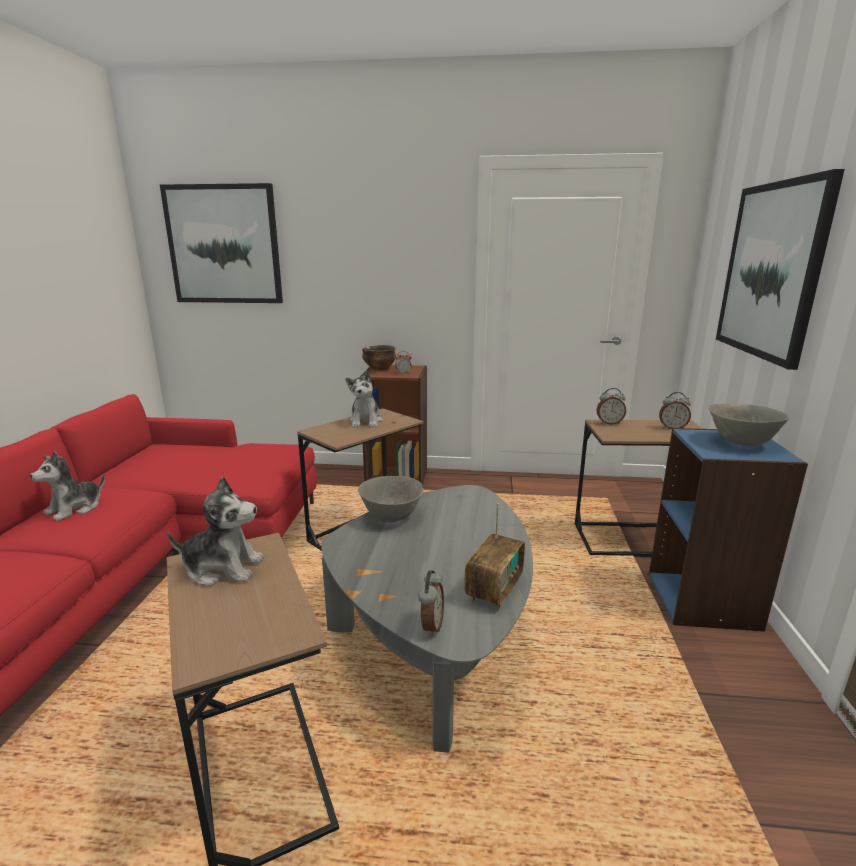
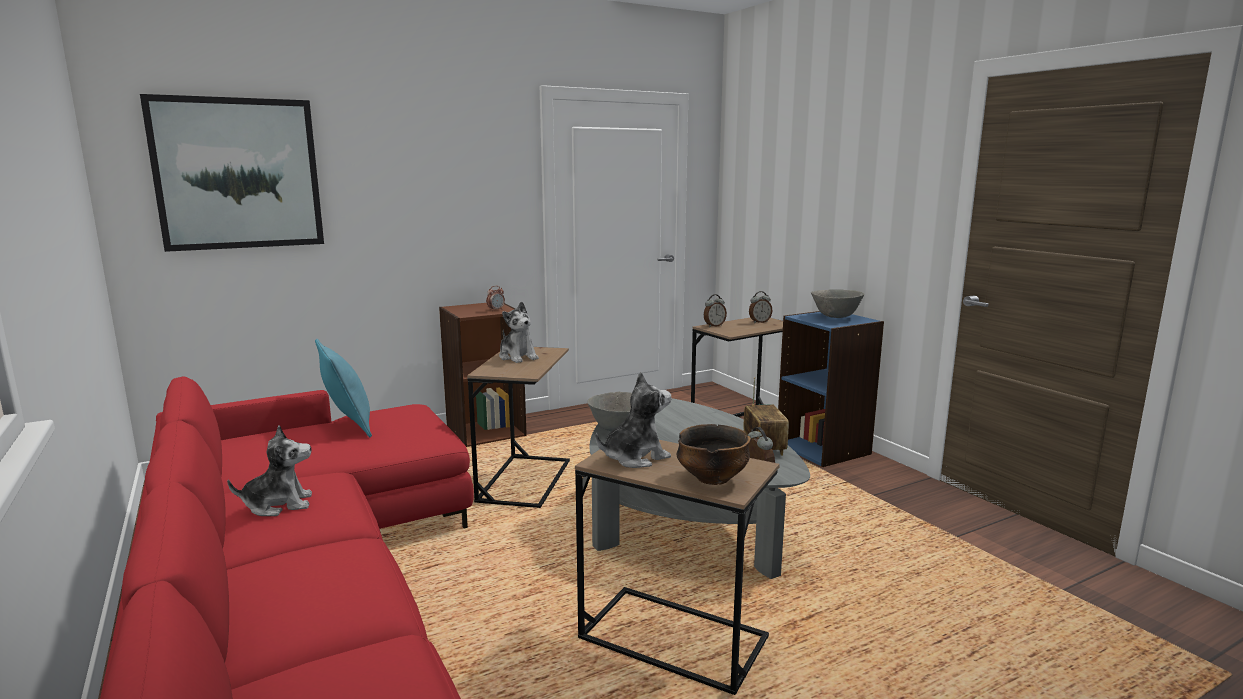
camera: 35 degrees left, 5 degrees down
(75, 509) = (279, 505): plush toy -> plush toy turned 105 degrees counterclockwise
(224, 453) = (348, 425): none -> turquoise pillow
(379, 369) = (461, 309): bowl -> bowl (712, 479)
(771, 270) = (813, 191): picture -> none

